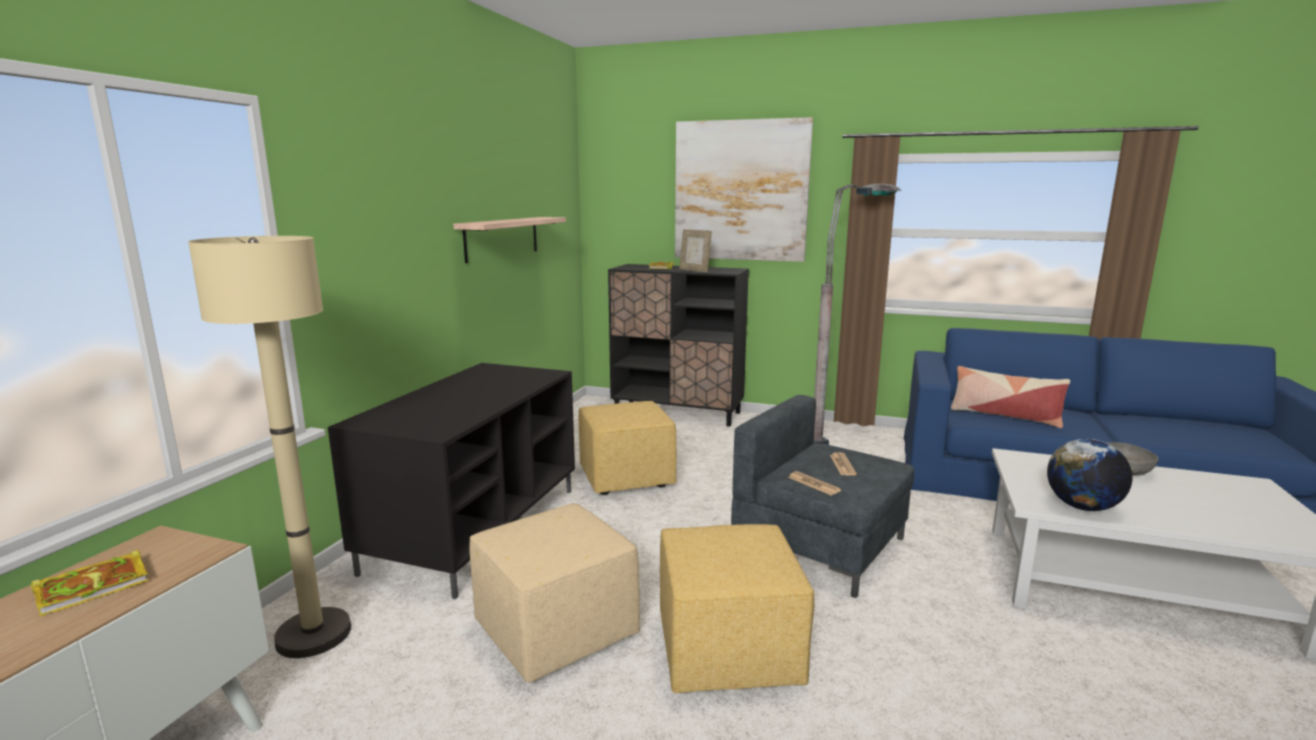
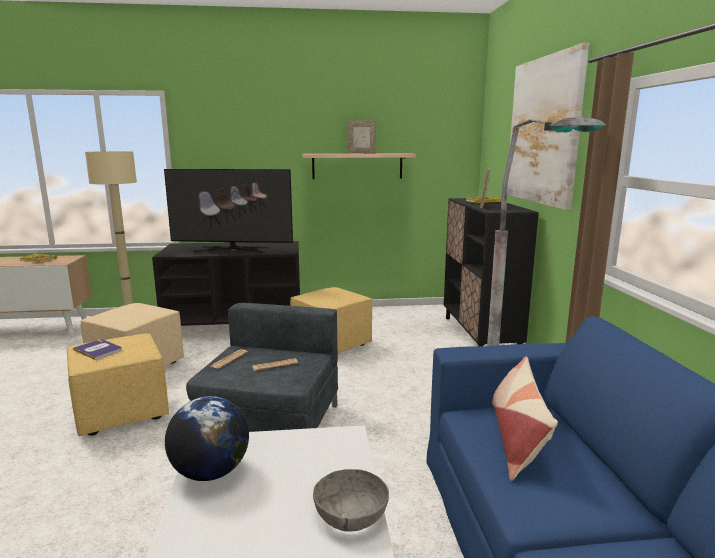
camera: 65 degrees right, 0 degrees up
(478, 395) = (232, 249): none -> television
(519, 219) = (361, 153): none -> picture frame
(730, 563) = (98, 350): none -> book

